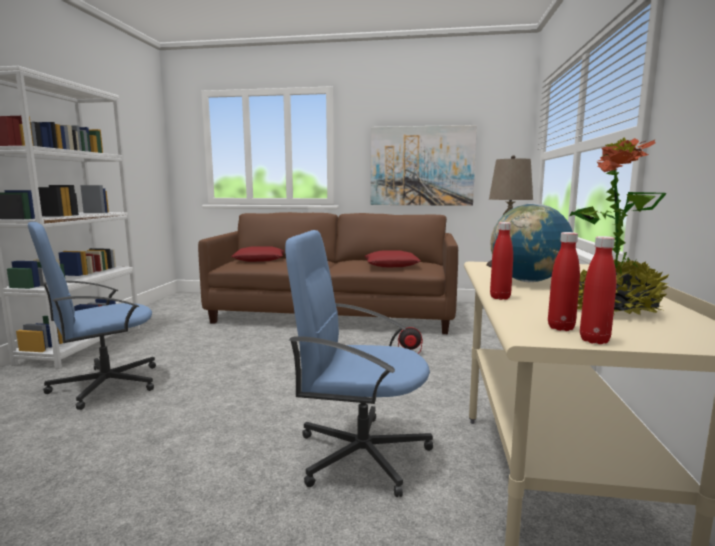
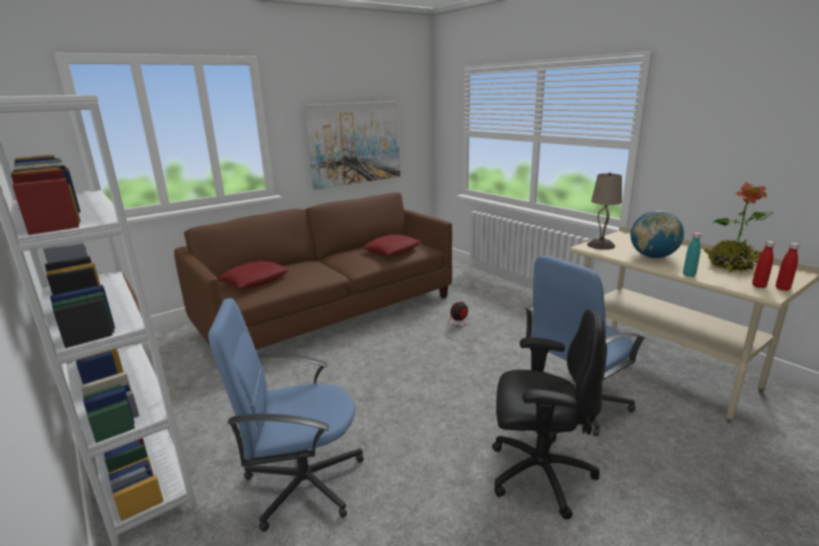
camera: 45 degrees left, 10 degrees up
(104, 385) = (302, 482): blue office chair -> blue office chair turned 75 degrees clockwise
(199, 472) = (538, 473): none -> black office chair
(500, 297) = (689, 275): red bottle -> turquoise bottle

